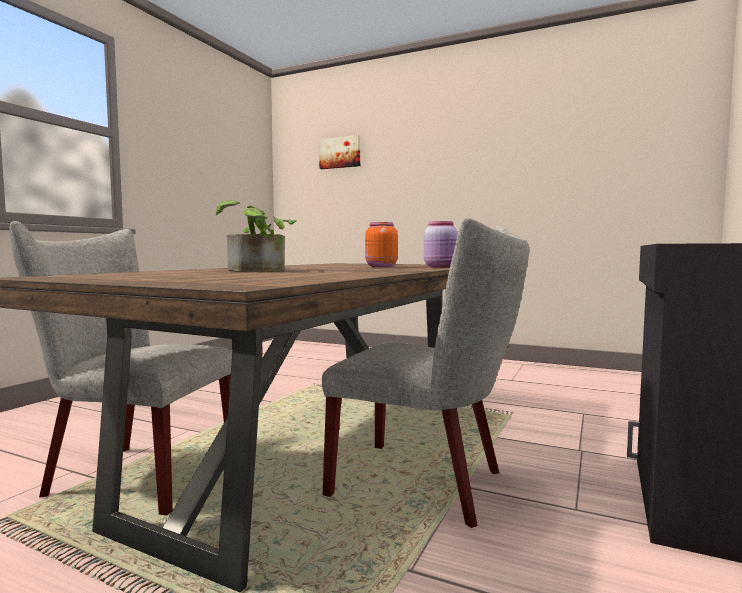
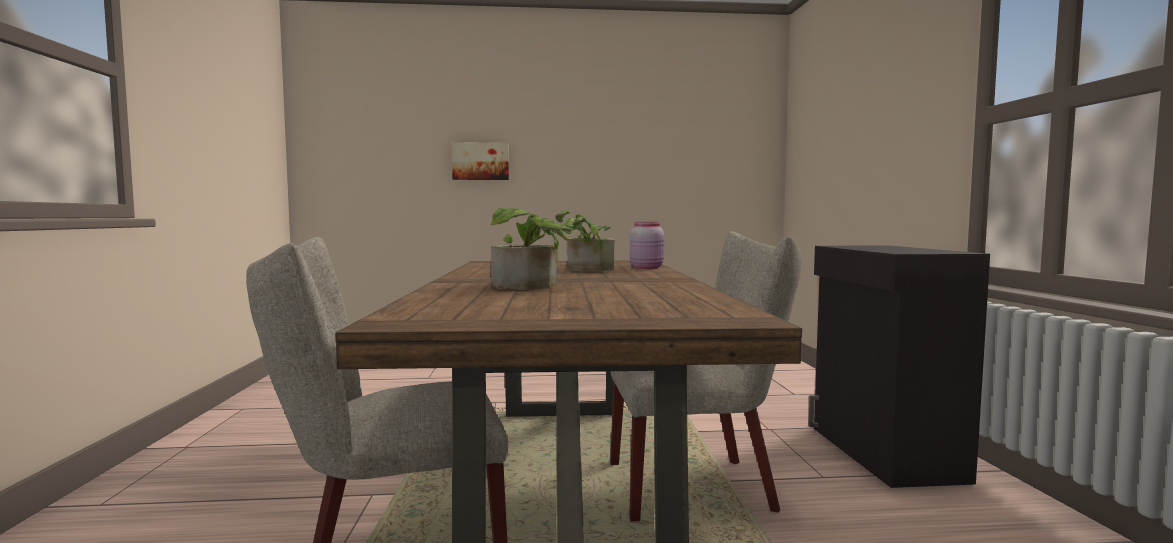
camera: 30 degrees left, 0 degrees up
(340, 153) = (394, 114): picture -> picture (480, 161)
(380, 266) = (586, 269): orange jar -> potted plant

